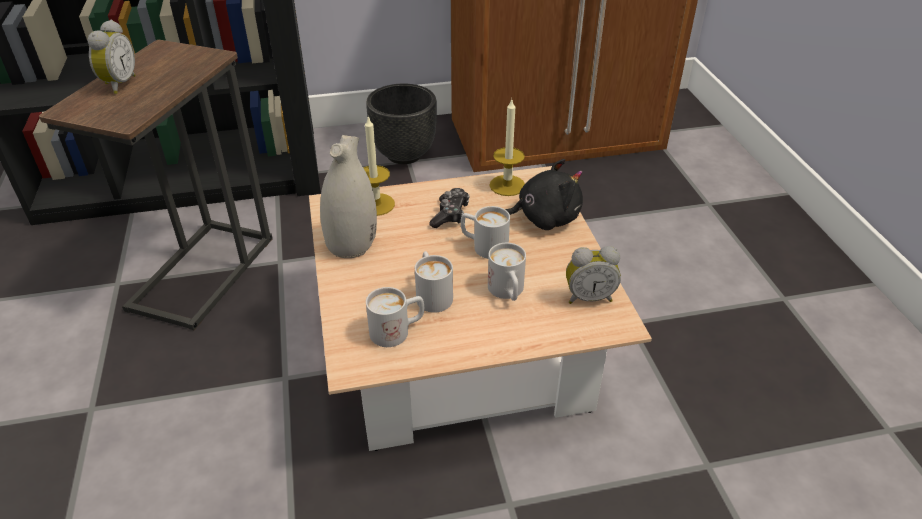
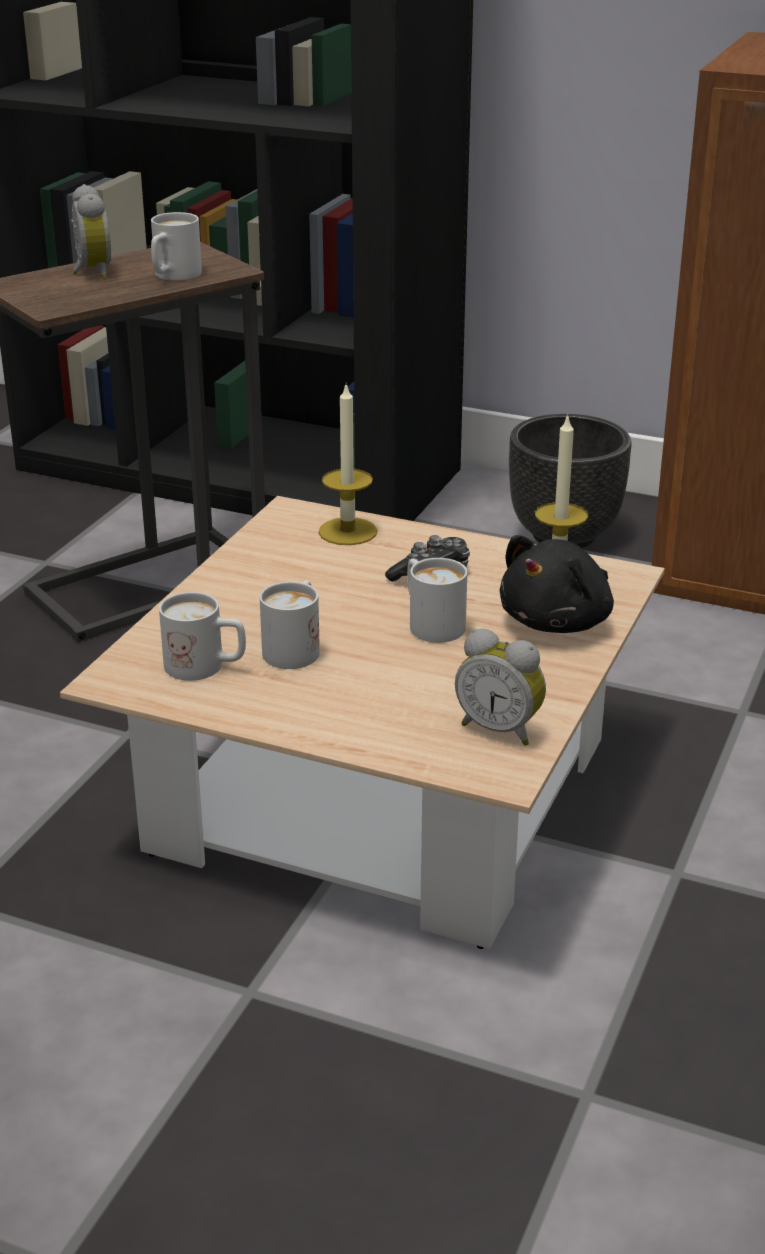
camera: 35 degrees right, 10 degrees down
(118, 84) = (90, 273): alarm clock -> alarm clock turned 60 degrees counterclockwise
(352, 243) = (265, 562): white vase -> none
(507, 292) = (395, 682): white mug -> white mug (172, 276)
(543, 218) = (559, 621): black plush toy -> black plush toy turned 105 degrees clockwise

